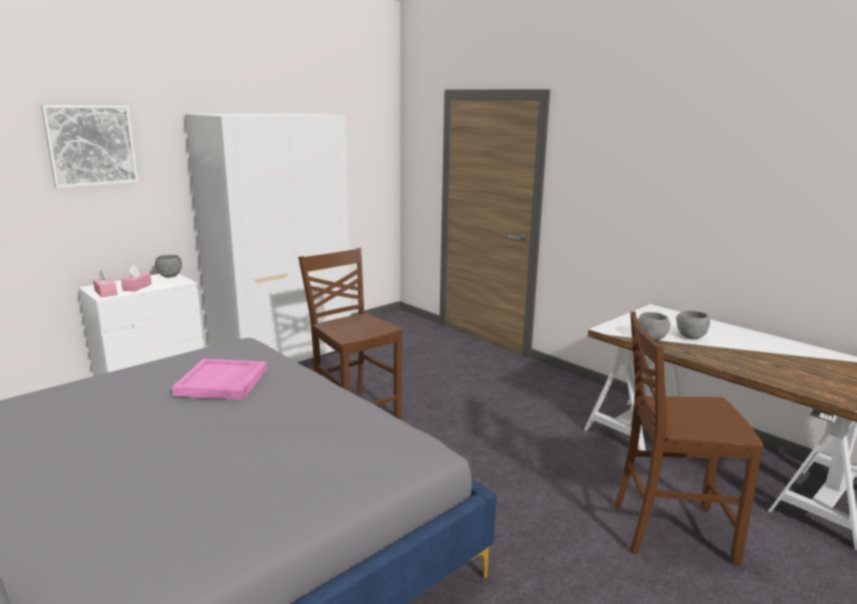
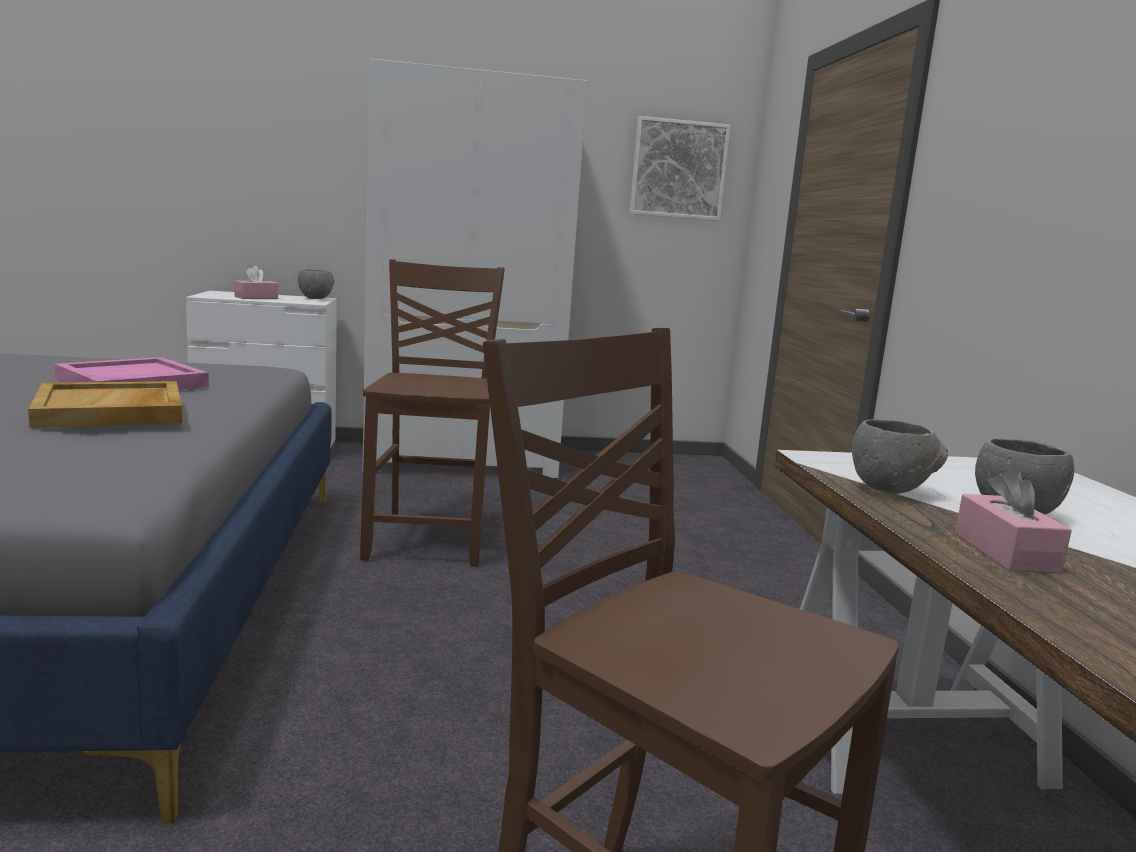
camera: 35 degrees right, 5 degrees down
(91, 145) = (253, 110): picture -> picture (678, 169)
(106, 292) = (215, 295): pink tissue box -> pink tissue box (1005, 552)
(295, 406) = (112, 411): none -> beige tray

